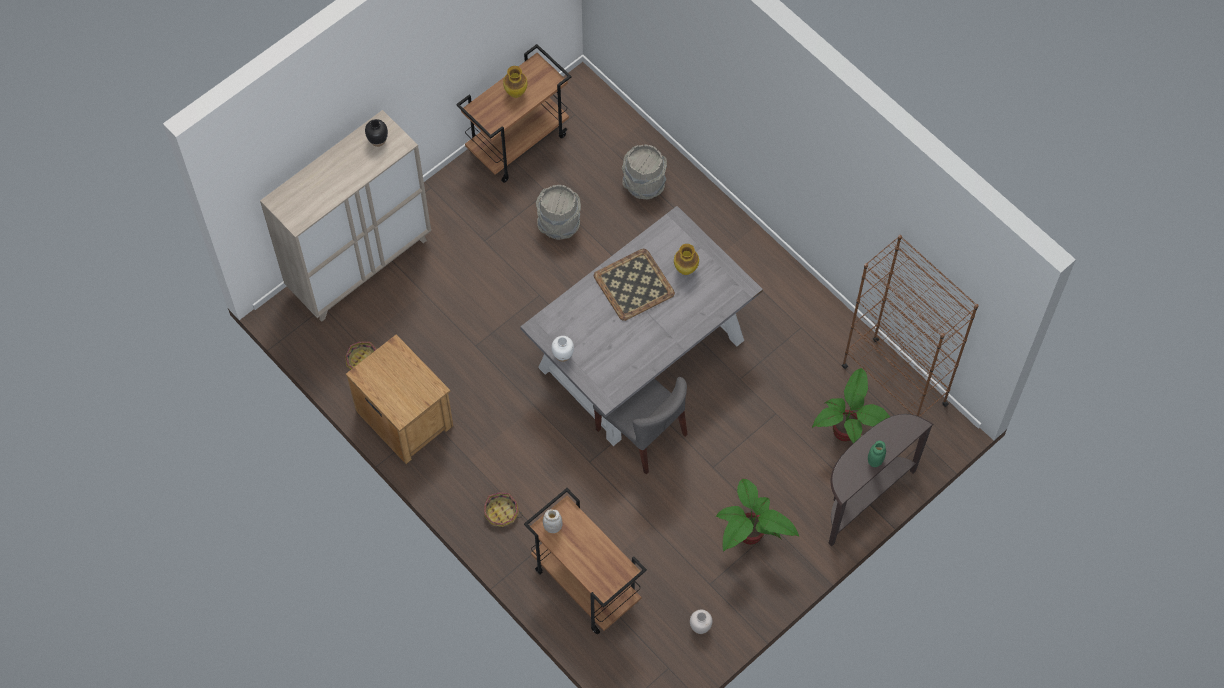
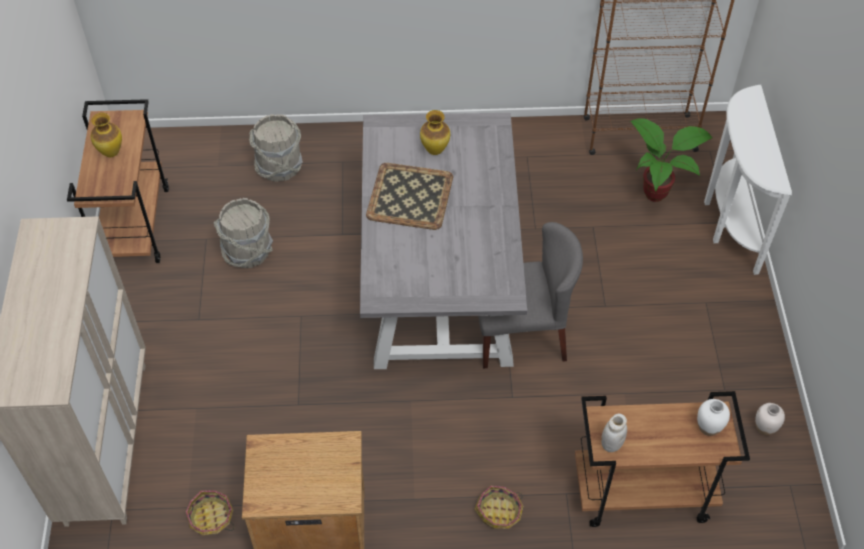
camera: 50 degrees left, 10 degrees down
(378, 141) = (50, 246): black vase -> none
(563, 355) = (428, 300): white vase -> white vase (708, 427)
(748, 539) = (701, 329): potted plant -> none
(862, 497) = (728, 222): brown console table -> white console table
(875, 460) = (765, 142): green jar -> none

